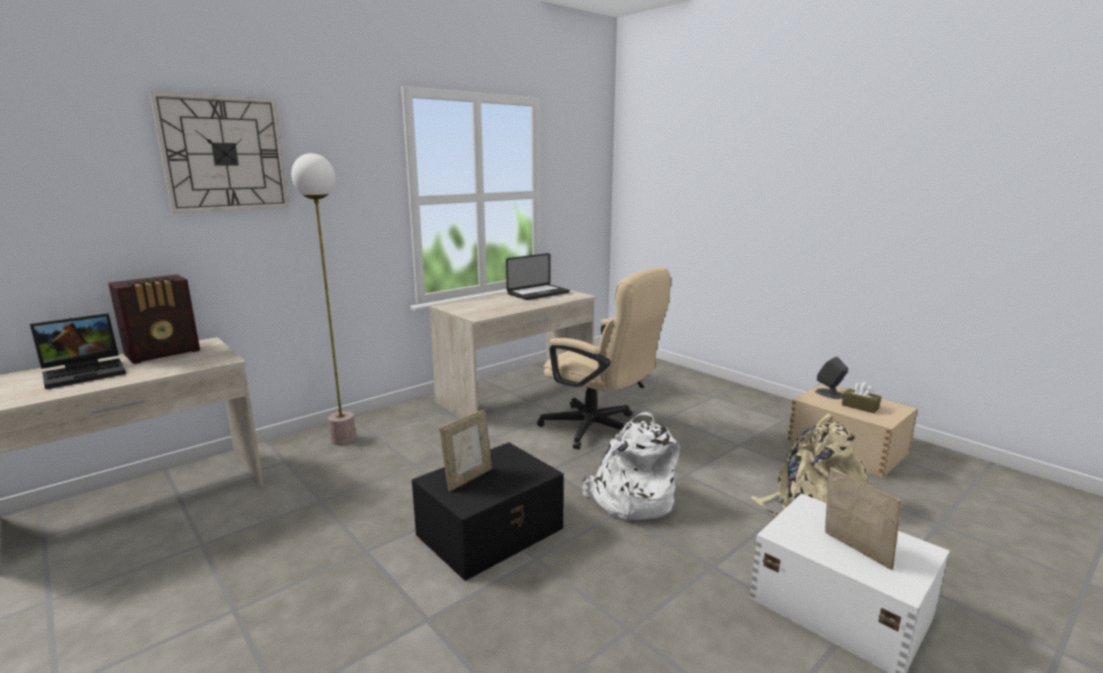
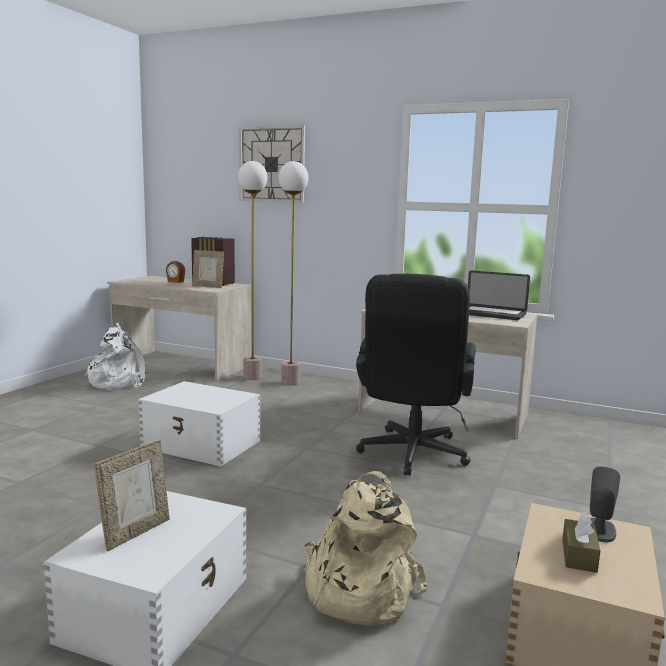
camera: 65 degrees right, 5 degrees down
(86, 372) = (175, 281): laptop -> alarm clock
(288, 458) = (252, 377): none -> floor lamp
(468, 478) = (193, 392): picture frame -> picture frame (208, 286)
(491, 531) = (202, 444): black storage box -> white storage box
(600, 430) = (411, 456): beige office chair -> black office chair
(630, 500) = (285, 486): white backpack -> white backpack (118, 382)

